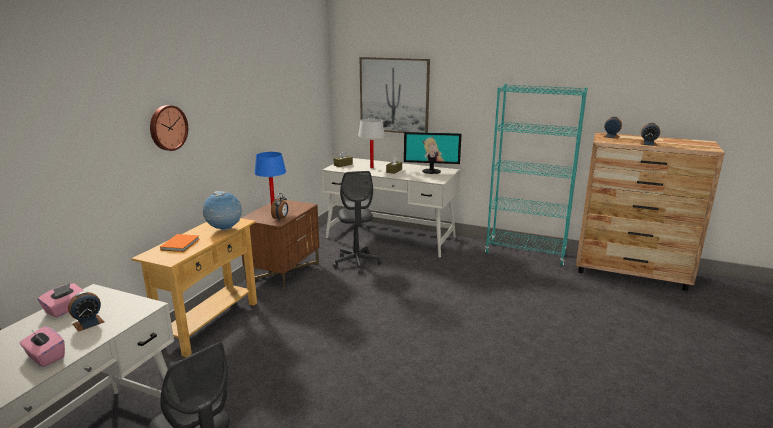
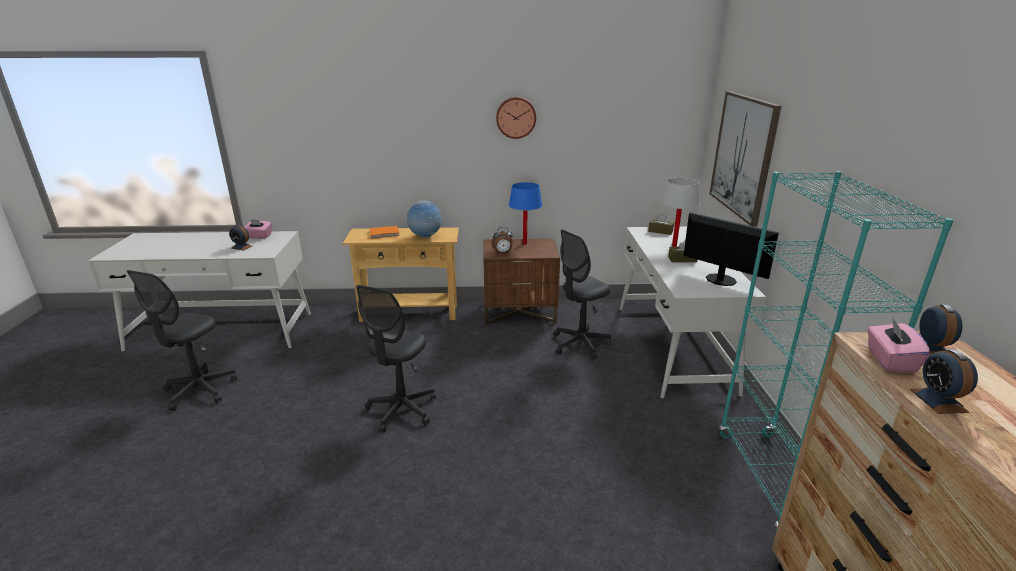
camera: 65 degrees right, 5 degrees up
(45, 357) = (199, 251): pink tissue box -> pink tissue box (889, 360)
(167, 127) = (406, 133): wall clock -> wall clock (516, 117)
(375, 356) = (402, 410): none -> grey office chair
(431, 171) = (720, 280): monitor -> monitor turned 150 degrees clockwise

